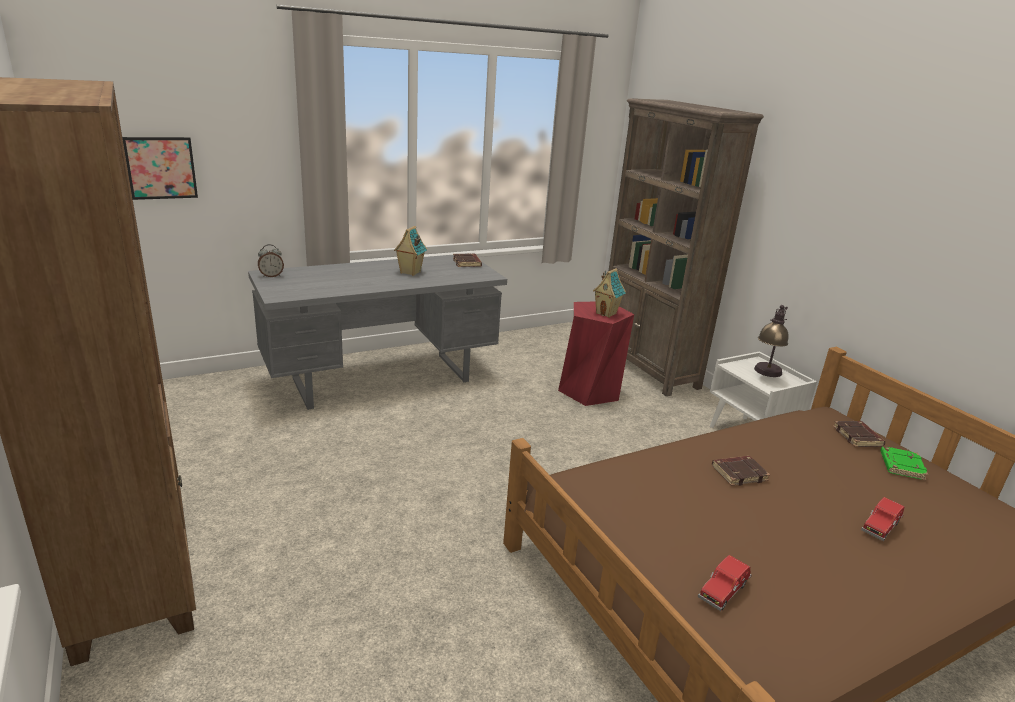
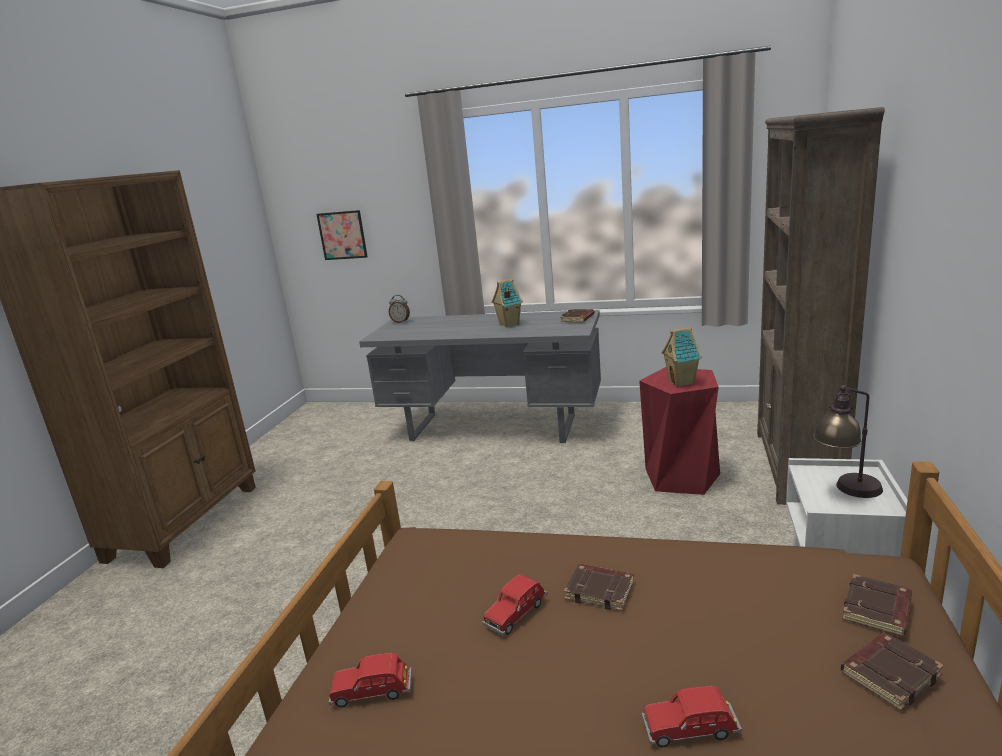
camera: 45 degrees right, 5 degrees down
(720, 506) = (516, 614): none -> red toy car
(900, 466) = (889, 674): green book -> brown book

